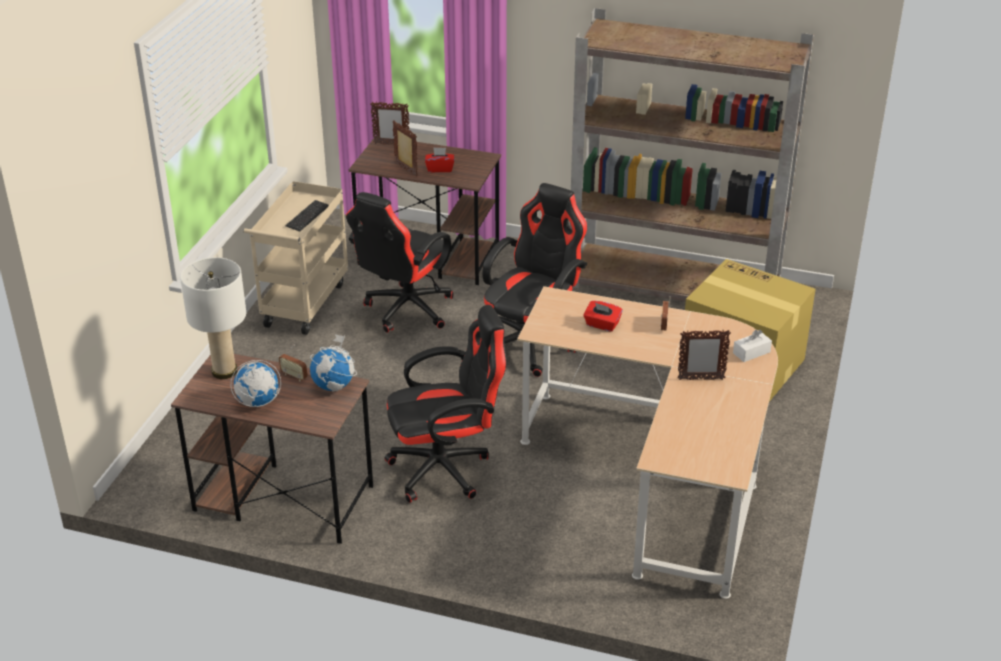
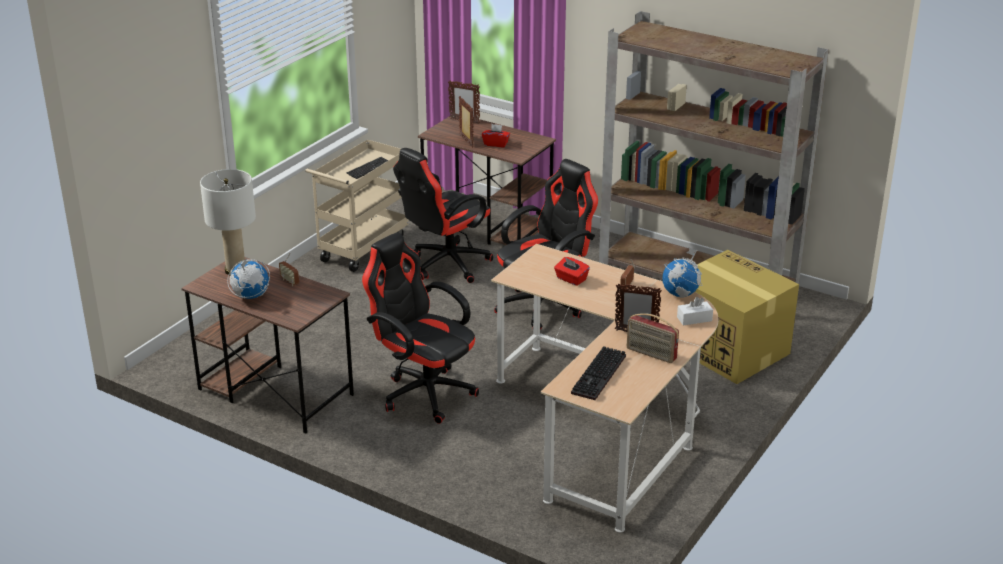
camera: 15 degrees right, 5 degrees down
(334, 386) = (318, 293): globe -> globe (681, 294)
(448, 469) = (423, 392): black office chair -> black office chair turned 135 degrees counterclockwise
(689, 438) = (600, 376): none -> keyboard
(728, 402) = (650, 354): none -> radio

